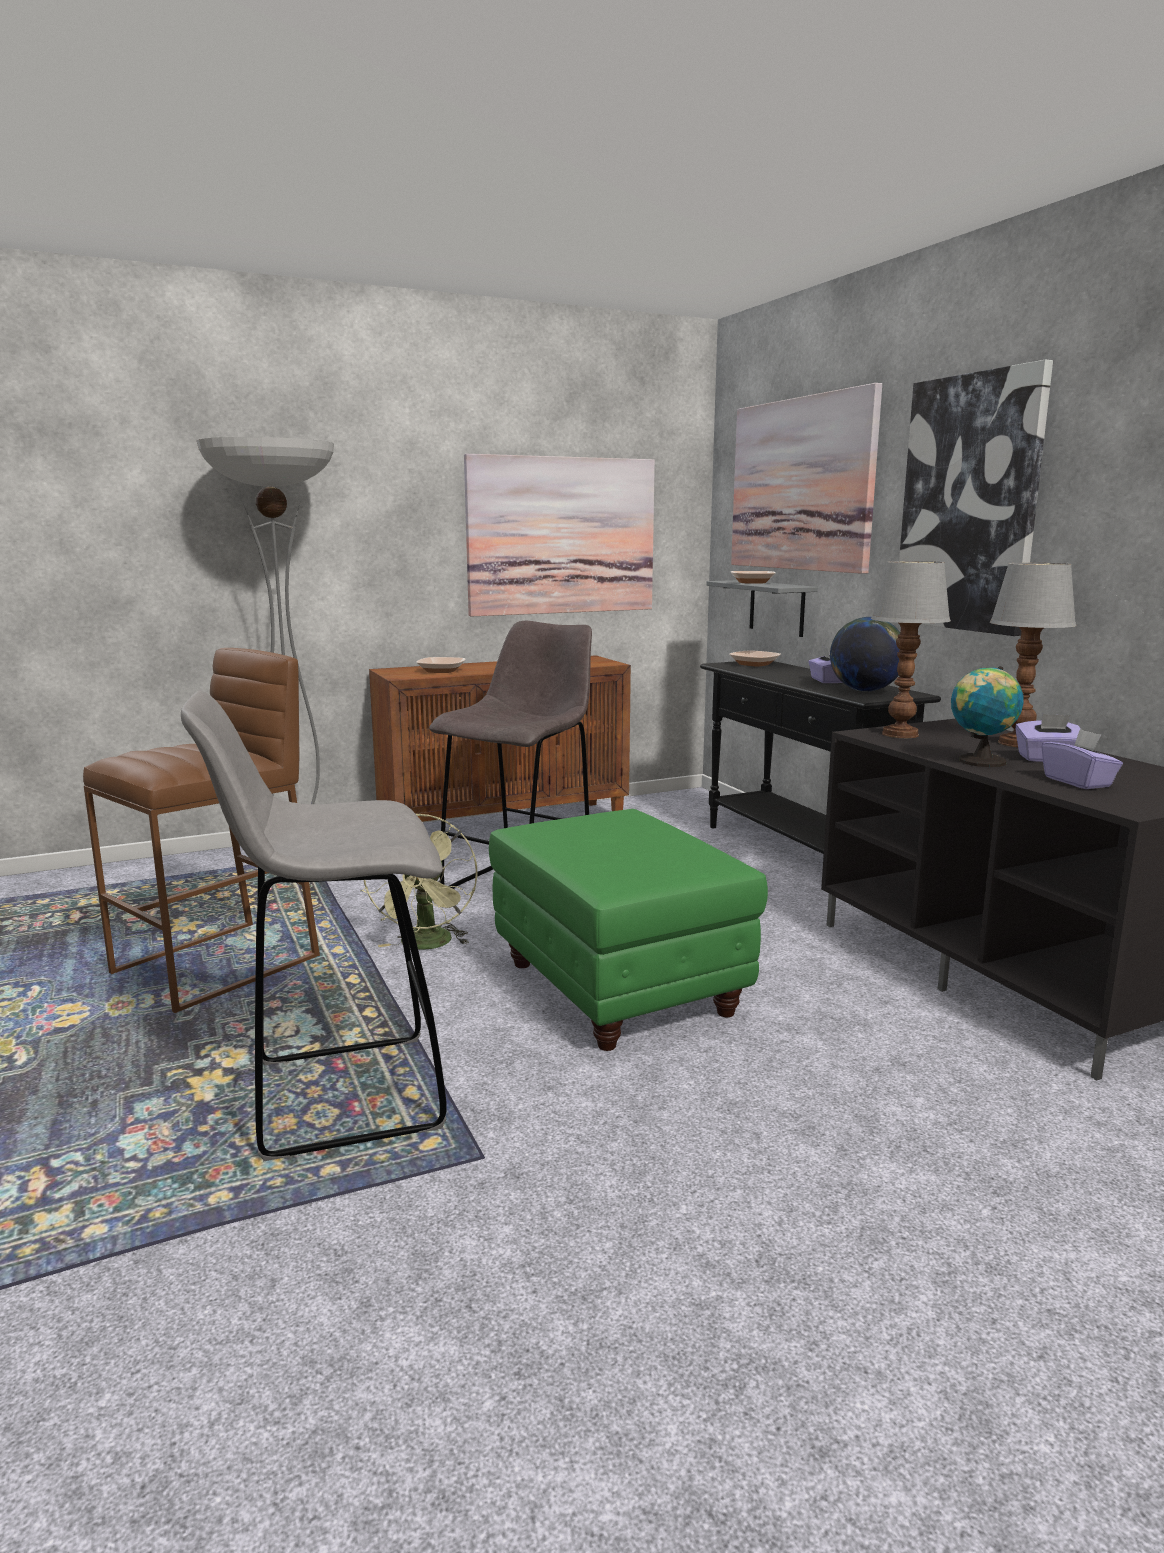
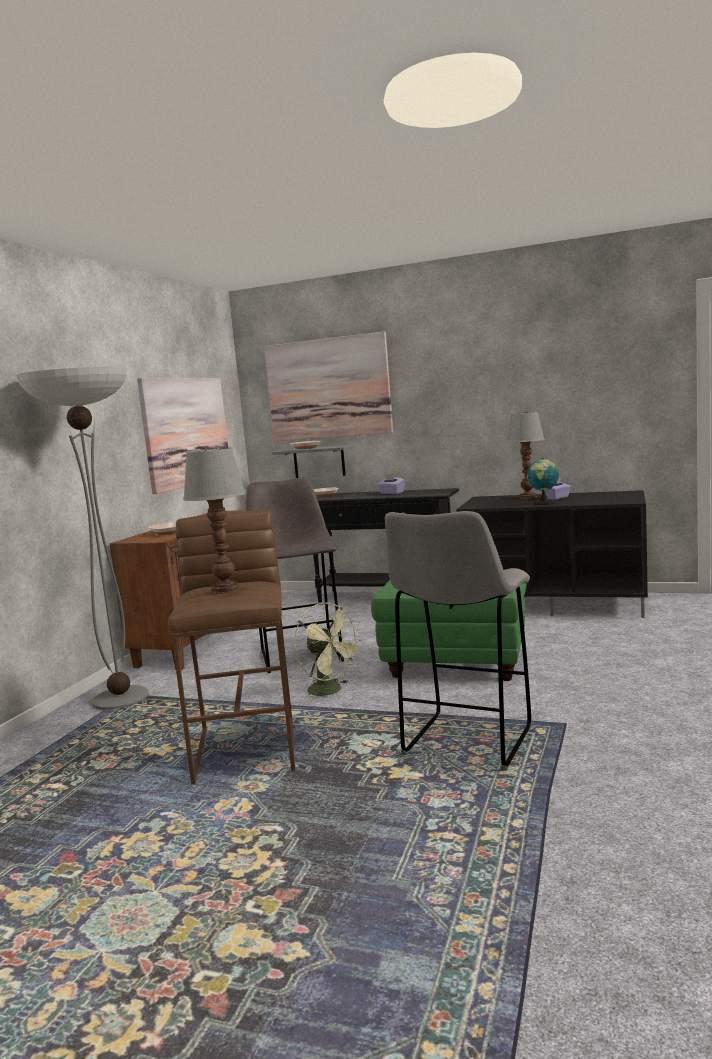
camera: 45 degrees left, 5 degrees down
(865, 691) = (426, 492): globe -> none
(900, 734) = (482, 504): table lamp -> table lamp (225, 589)
(969, 504) = (458, 390): picture -> none
(1078, 782) = (591, 500): purple tissue box -> none

